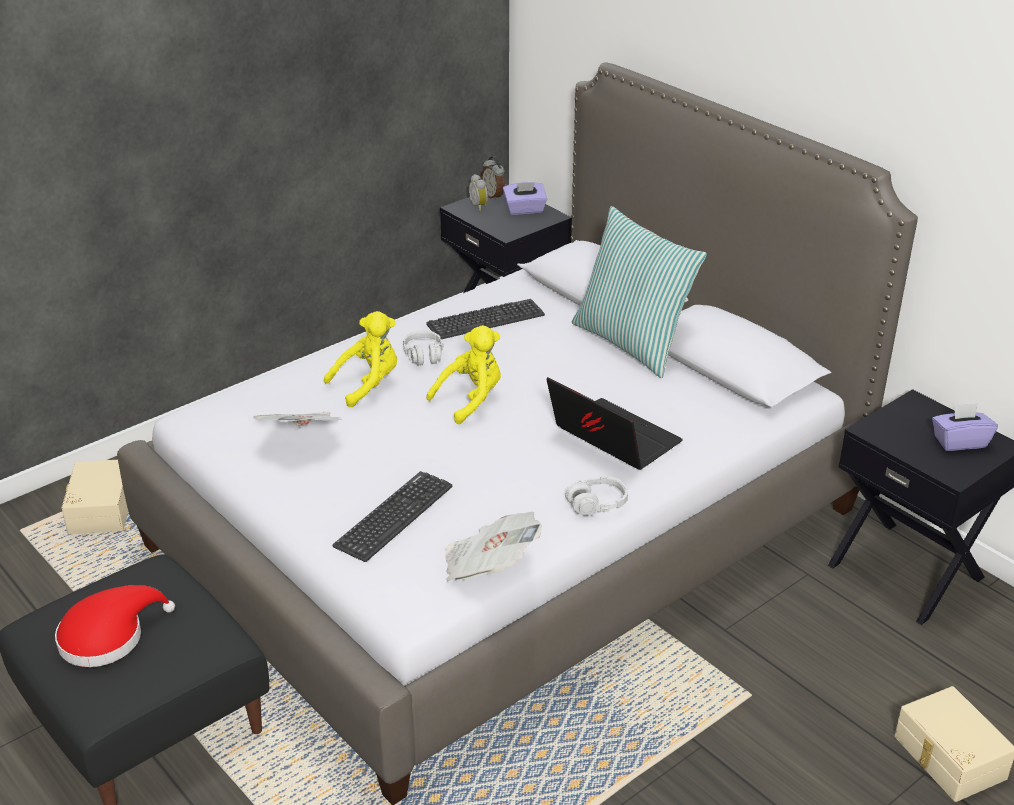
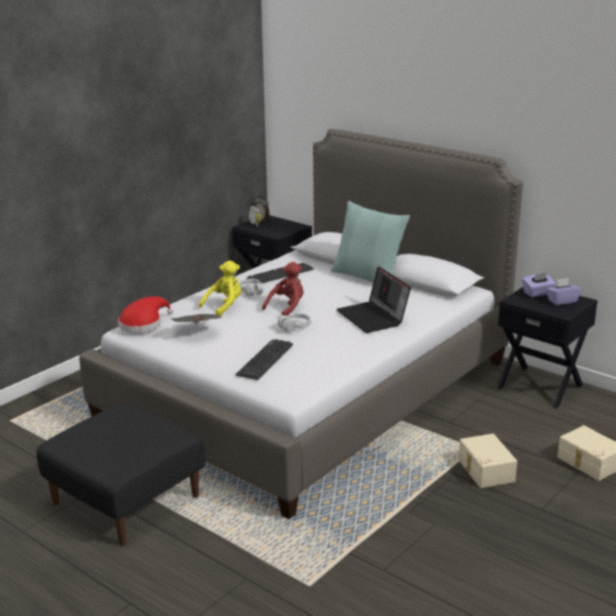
camera: 10 degrees left, 10 degrees down
(99, 510) = (56, 406): beige storage box -> beige storage box (485, 470)
(108, 636) = (108, 439): red hat -> red hat (143, 324)
(471, 400) = (287, 308): yellow plush toy -> red plush toy
(489, 566) = (328, 375): newspaper -> none
(525, 210) = (283, 224): purple tissue box -> purple tissue box (538, 293)
(597, 504) = (376, 344): grey headphones -> grey headphones (294, 327)
(611, 439) = (373, 317): laptop -> laptop turned 150 degrees counterclockwise

